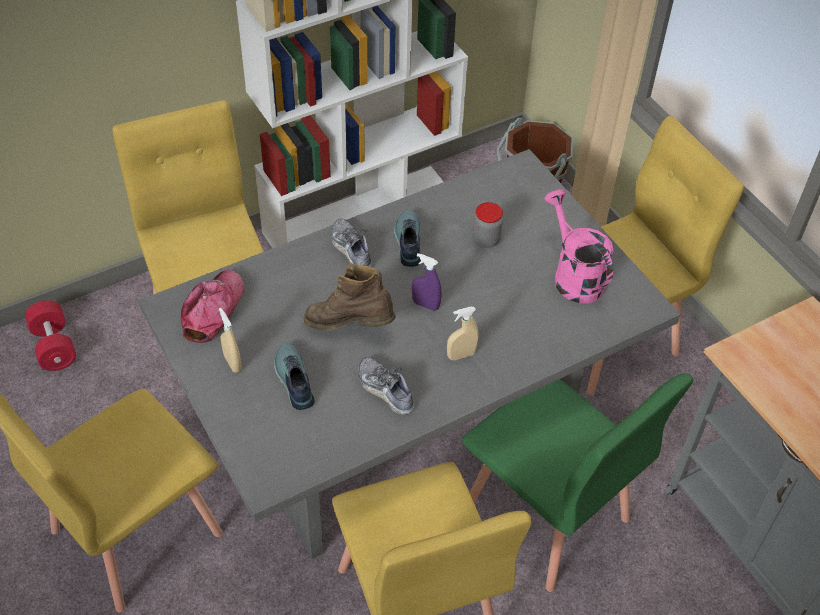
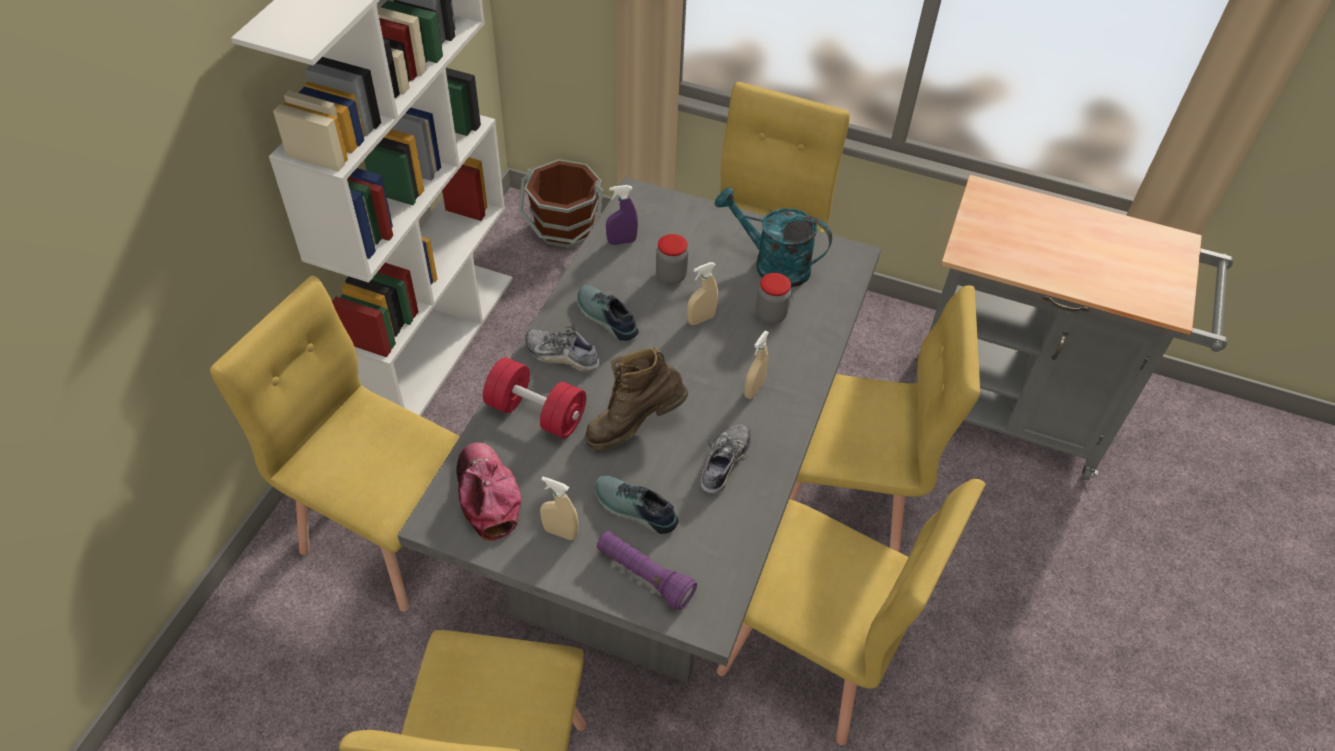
camera: 40 degrees left, 0 degrees up
(54, 346) = (228, 668): red dumbbell -> red dumbbell (536, 413)
(255, 426) = (644, 576): none -> purple flashlight
(385, 390) = (724, 462): shoe -> shoe turned 105 degrees clockwise
(425, 305) = (679, 364): purple spray bottle -> purple spray bottle (621, 241)
(475, 283) = (701, 319): none -> beige spray bottle
(531, 311) = (770, 315): none -> jar
(546, 516) = (837, 503): green chair -> yellow chair
(573, 275) = (772, 264): pink watering can -> turquoise watering can

